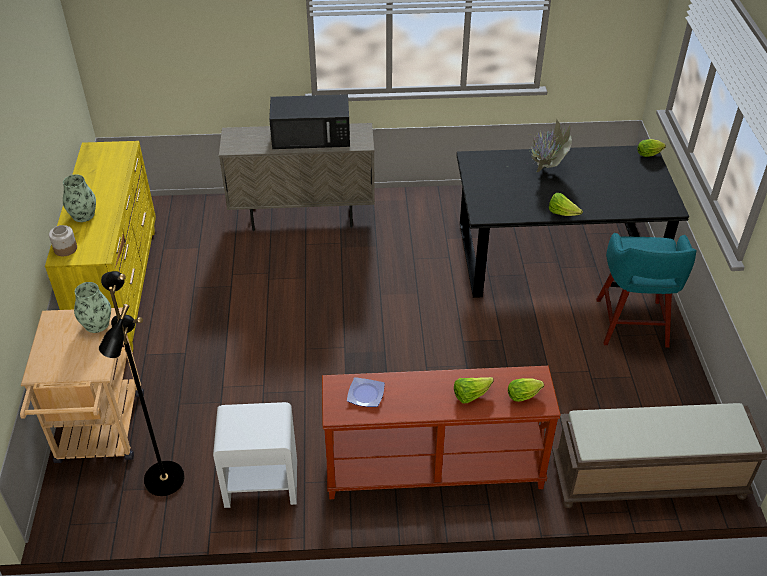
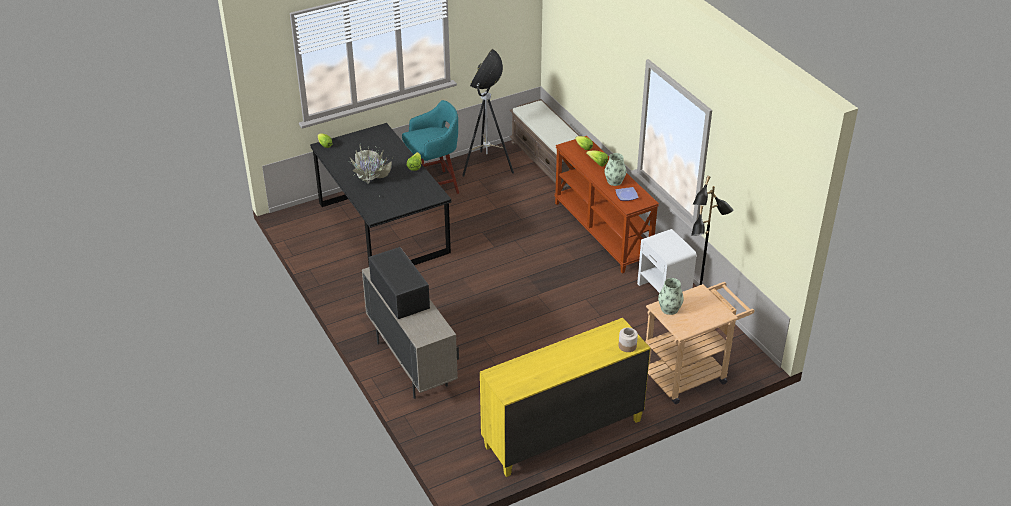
camera: 115 degrees left, 5 degrees down
(83, 215) = (588, 355): vase -> vase (614, 181)
(661, 396) = (487, 167): none -> floor lamp

